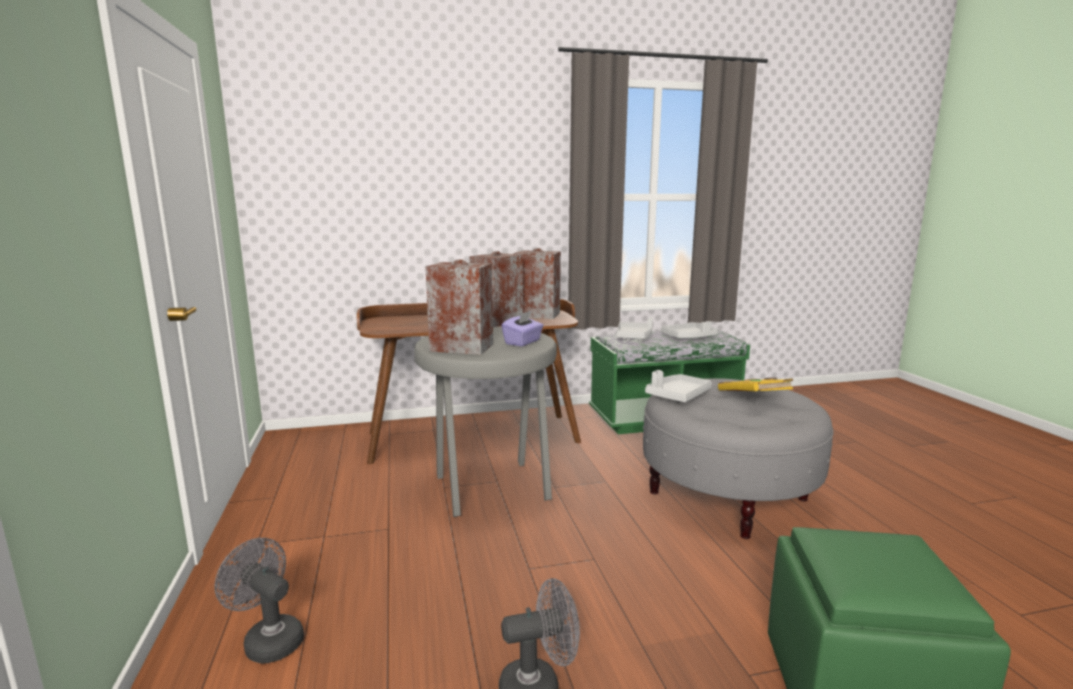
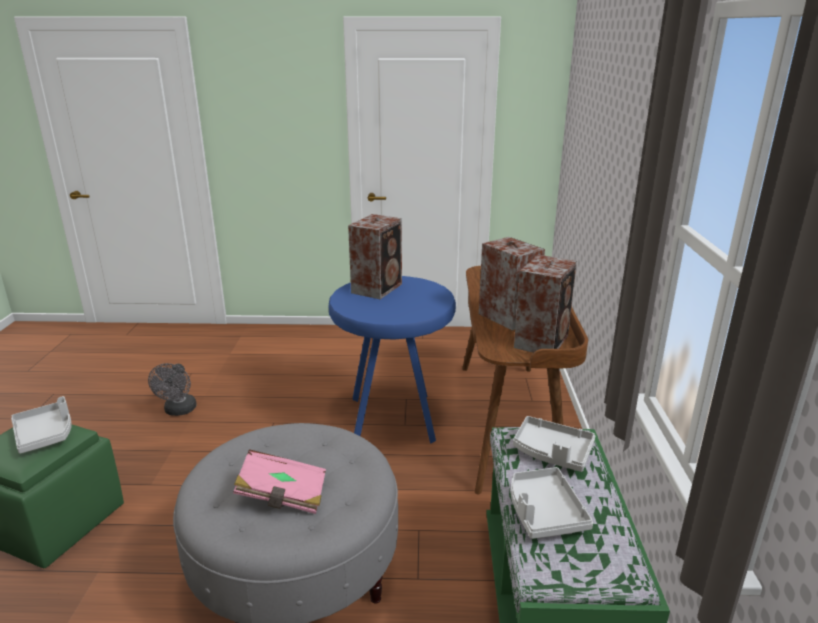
camera: 105 degrees right, 10 degrees up
(268, 640) = (278, 346): grey fan -> none
(488, 488) = (393, 419): grey stool -> blue stool
(523, 342) = (379, 310): purple tissue box -> none
(677, 396) = (329, 441): grey tray -> grey tray (45, 434)
(754, 398) = (283, 496): yellow book -> pink book

